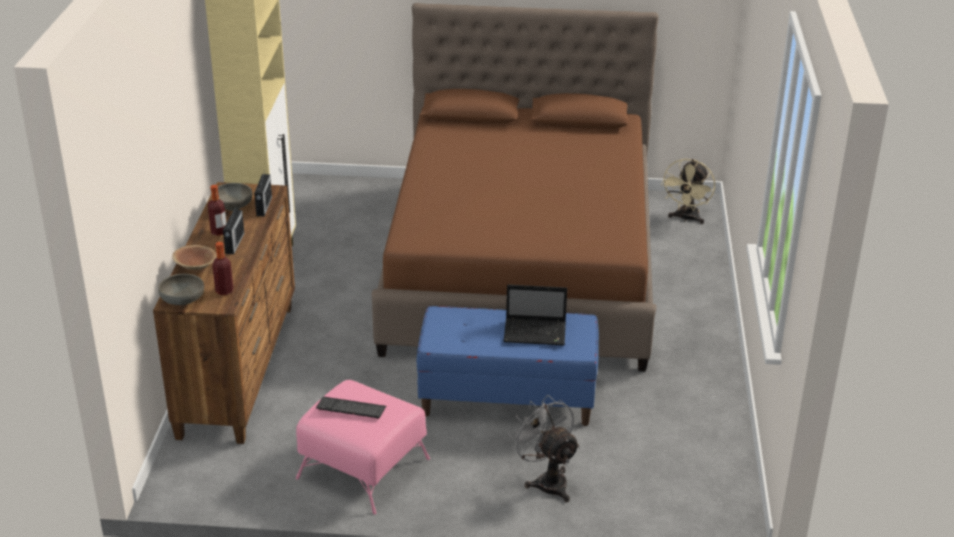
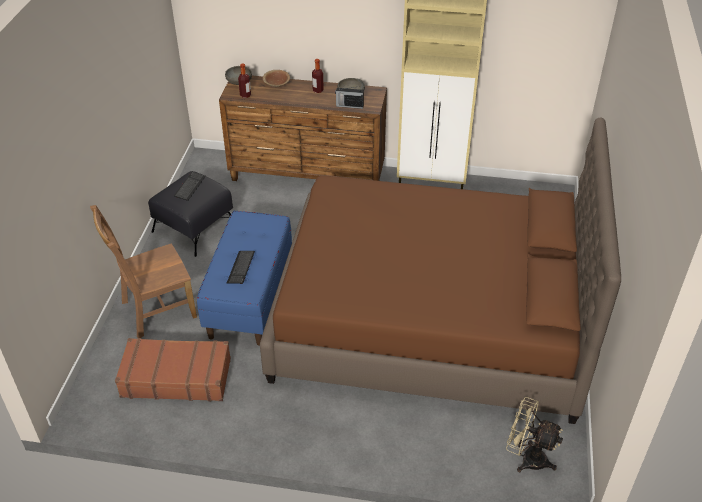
camera: 95 degrees right, 10 degrees up
(234, 243) = (301, 96): radio -> none
(363, 467) = (195, 227): pink ottoman -> black ottoman
(536, 333) = (241, 268): laptop -> keyboard
(547, 481) = (155, 310): grey fan -> brown chair
(658, 443) = (176, 377): none -> brown suitcase

